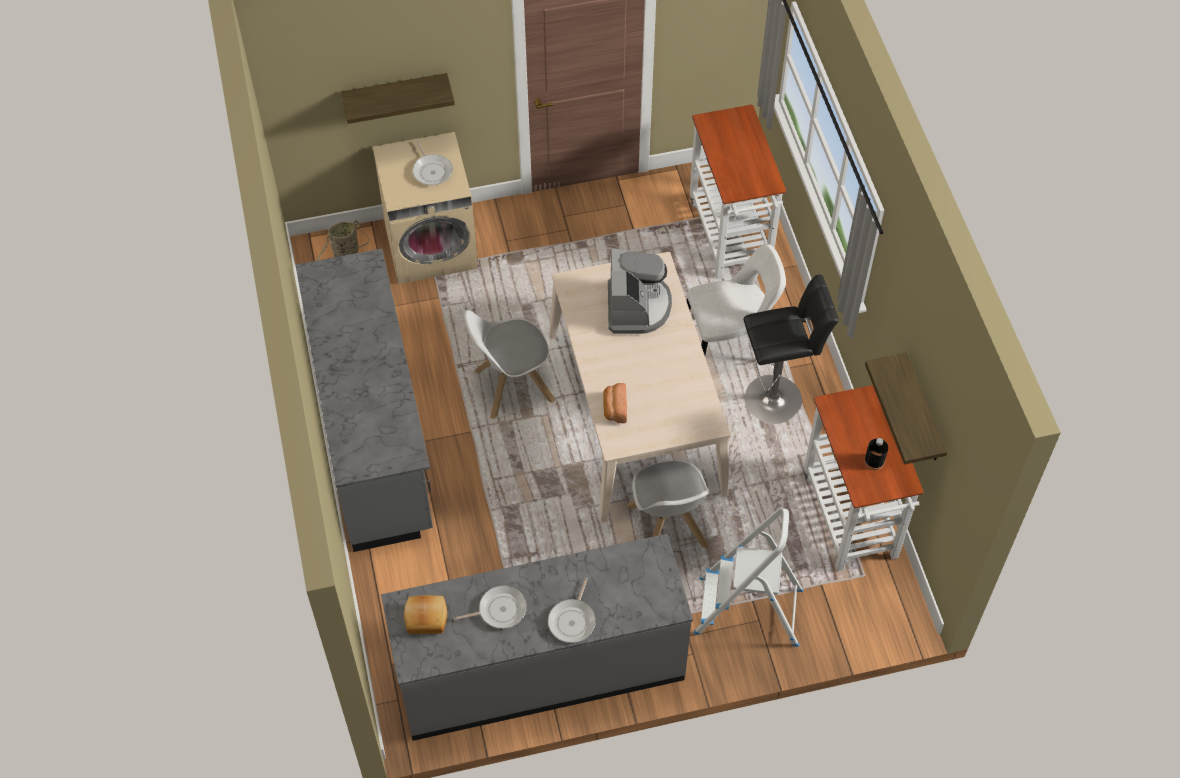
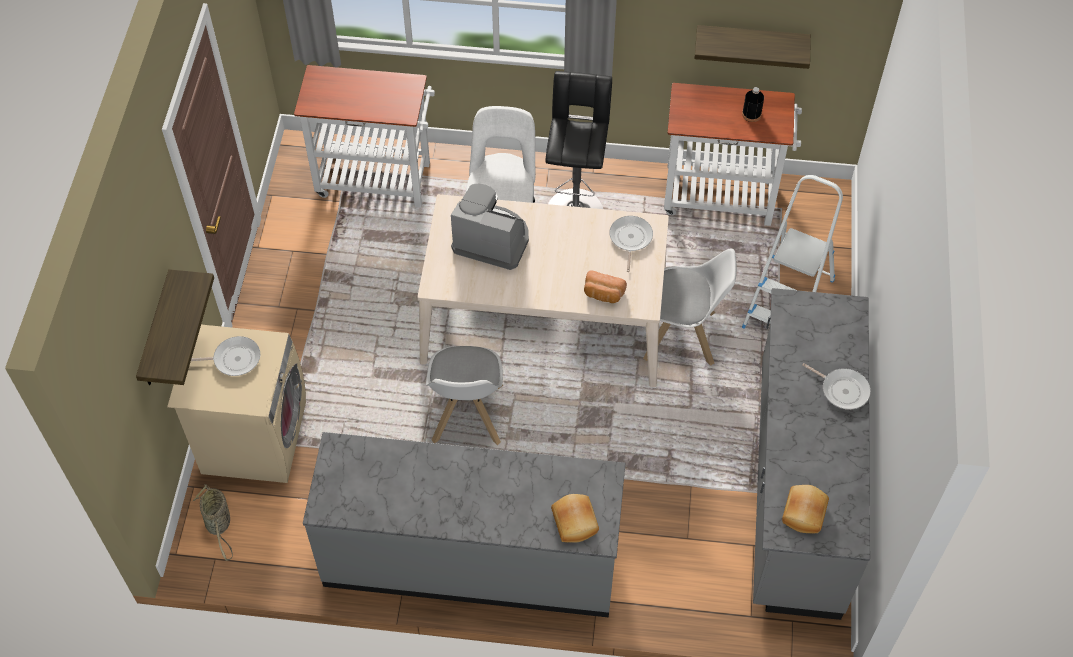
camera: 70 degrees left, 0 degrees up
(357, 447) = (575, 522): none -> bread
(499, 610) = (813, 447): frying pan -> frying pan (630, 239)

